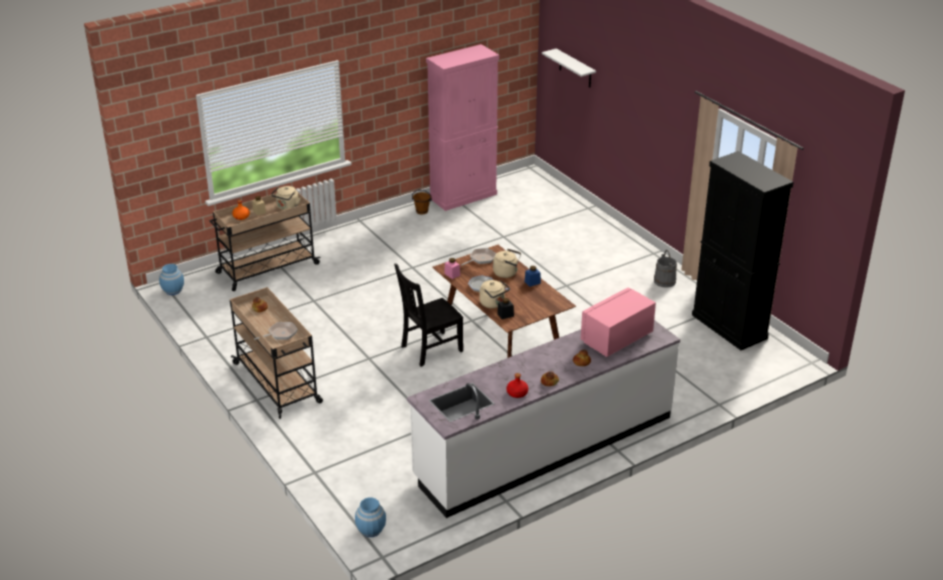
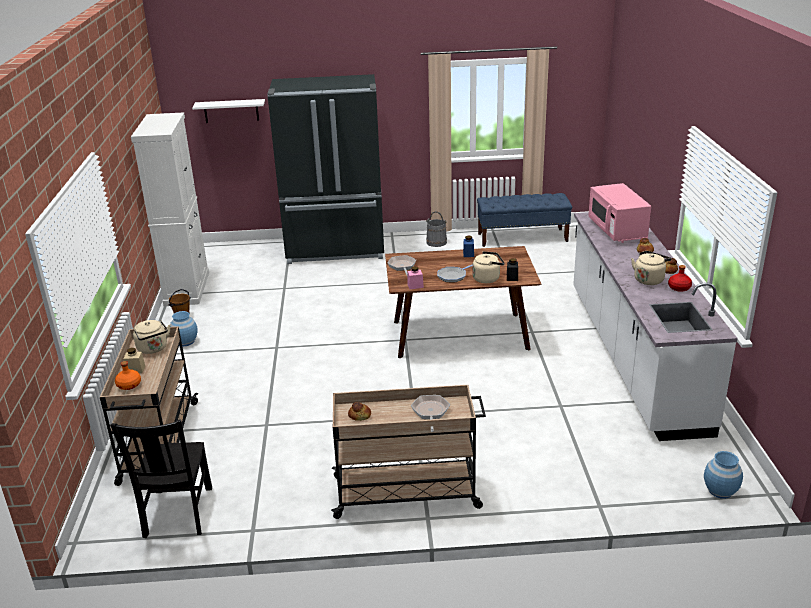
camera: 60 degrees left, 5 degrees down
(173, 291) = (109, 537): blue vase -> blue vase (185, 342)
(430, 349) = (432, 374): black chair -> black chair (177, 514)
(463, 196) = (187, 288): pink cabinet -> white cabinet
(507, 273) = (440, 261): beige kettle -> beige kettle (649, 279)
(595, 235) = (336, 249): none -> black fridge
(729, 327) = (522, 237): black cabinet -> blue bench

